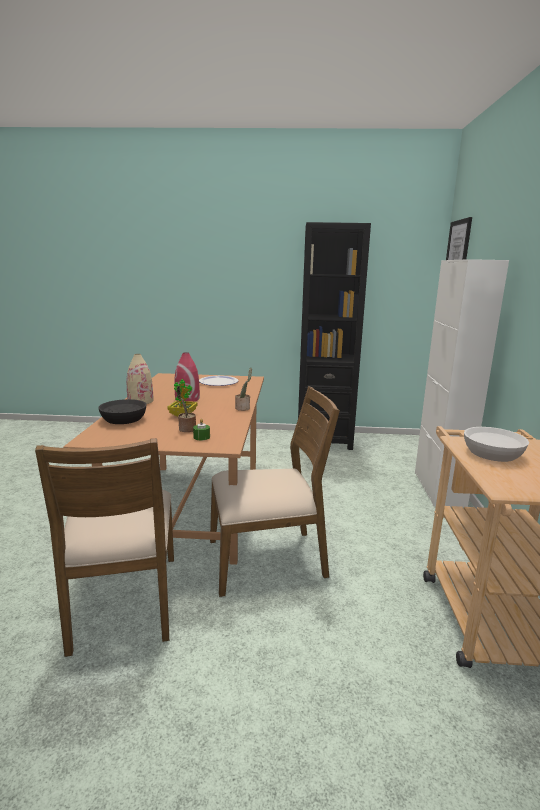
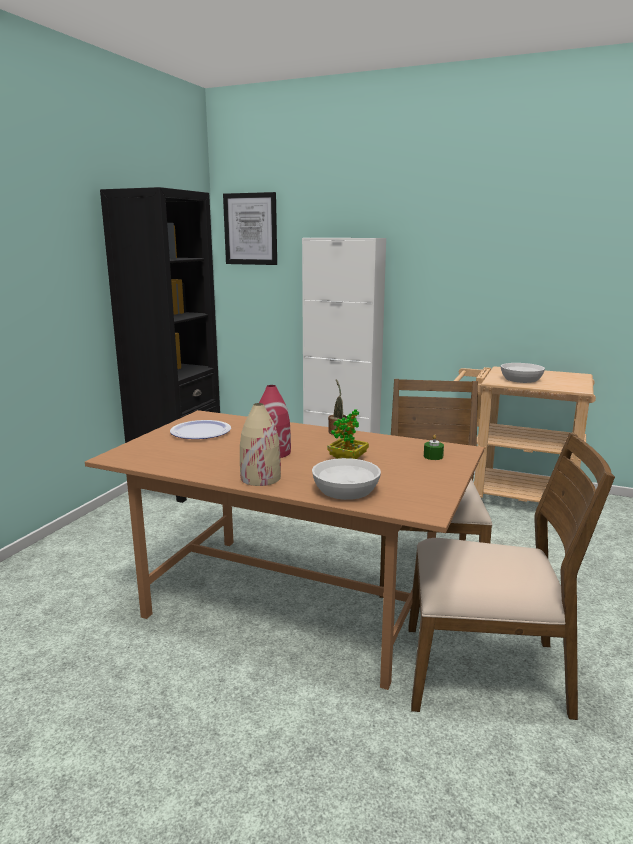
camera: 70 degrees left, 0 degrees up
(124, 419) = (345, 490): black bowl -> white bowl
(186, 429) = (404, 461): potted plant -> none

